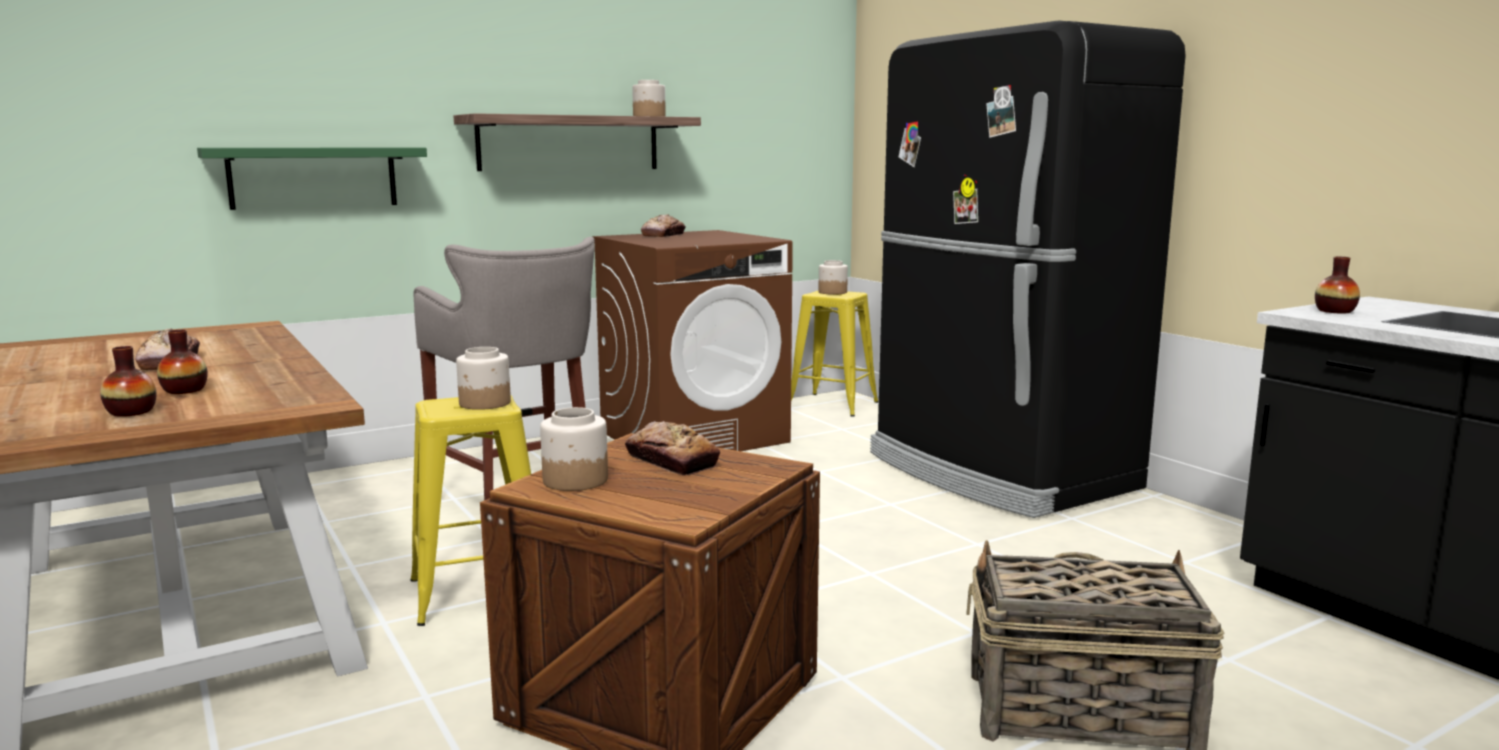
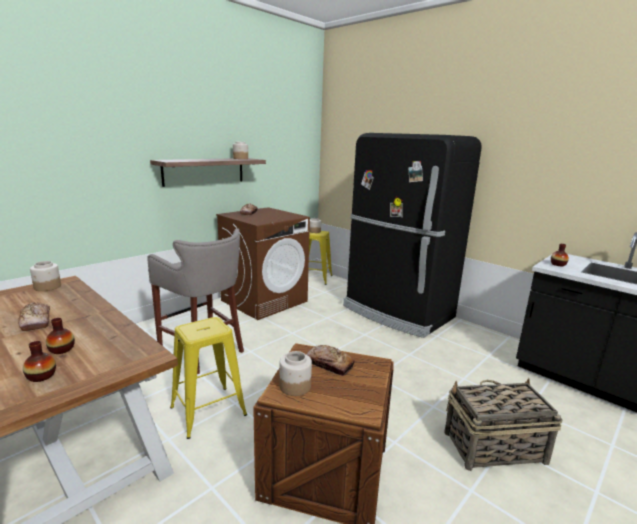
camera: 15 degrees left, 5 degrees up
(313, 177) = (80, 194): green shelf -> none
(485, 403) = (211, 326): jar -> jar (47, 287)

